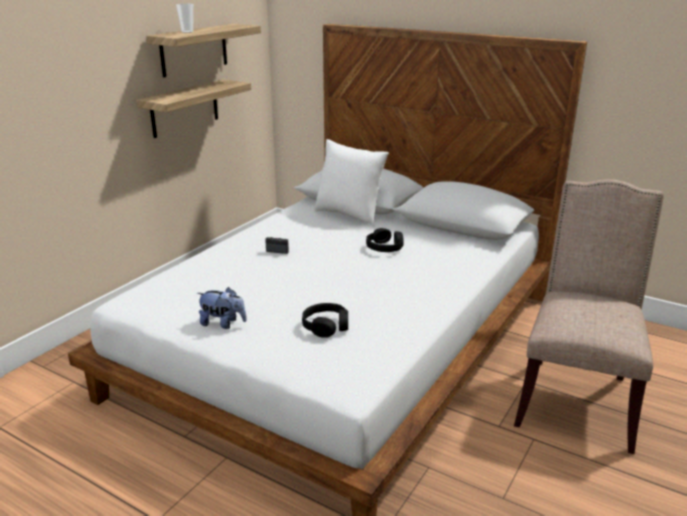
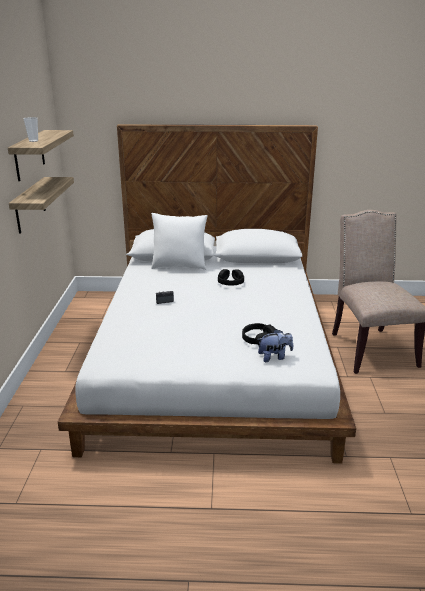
camera: 30 degrees left, 0 degrees up
(223, 323) = (192, 357): plush toy -> plush toy (274, 357)

